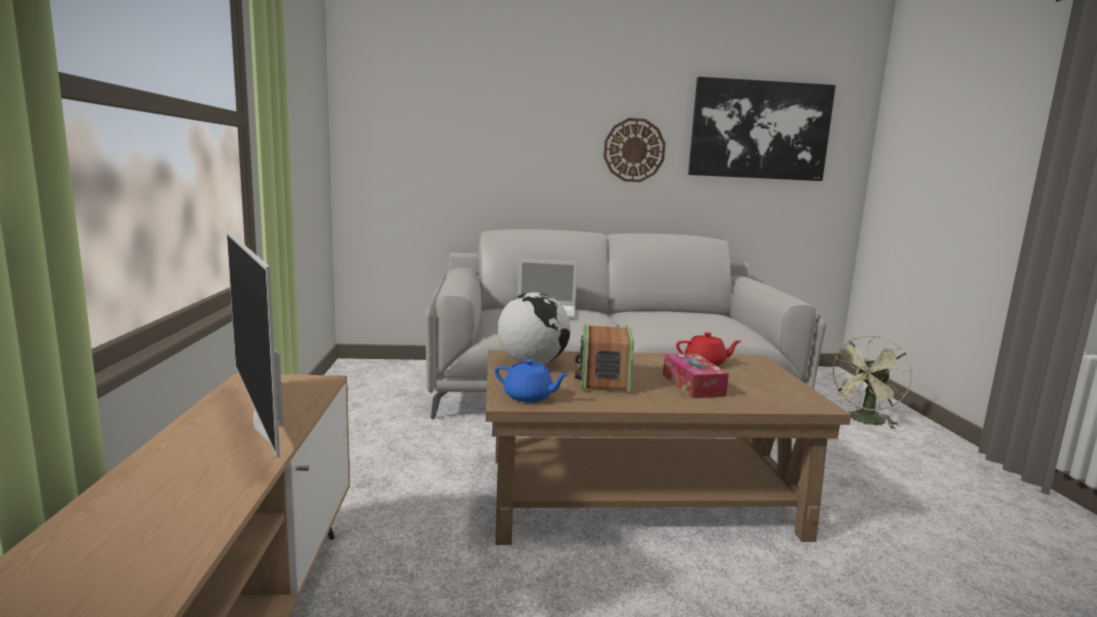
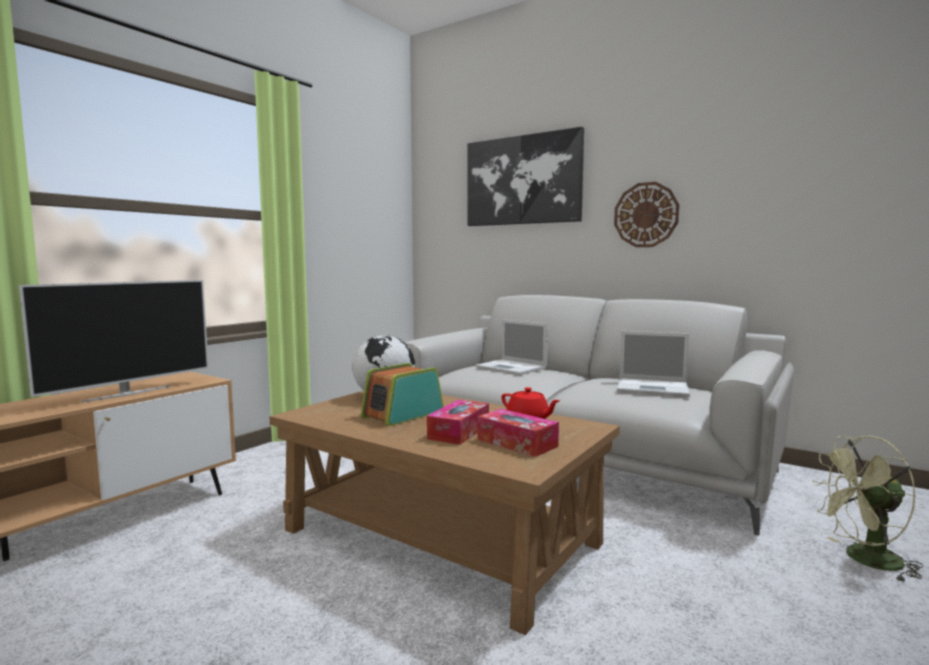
camera: 40 degrees right, 5 degrees down
(268, 424) = (128, 393): television -> television turned 150 degrees counterclockwise
(529, 397) = (317, 414): blue teapot -> none
(697, 317) = (654, 388): none -> laptop
(753, 385) = (517, 443): none -> tissue box
(760, 130) = (802, 176): picture -> picture (522, 180)

